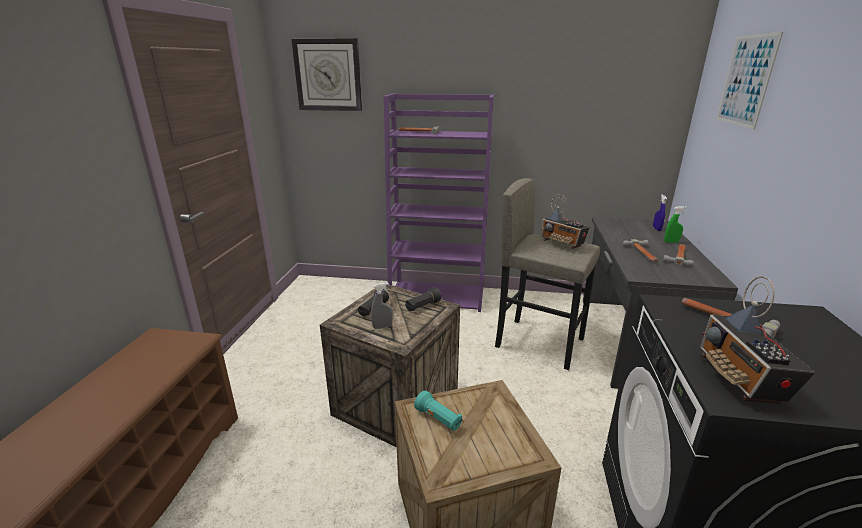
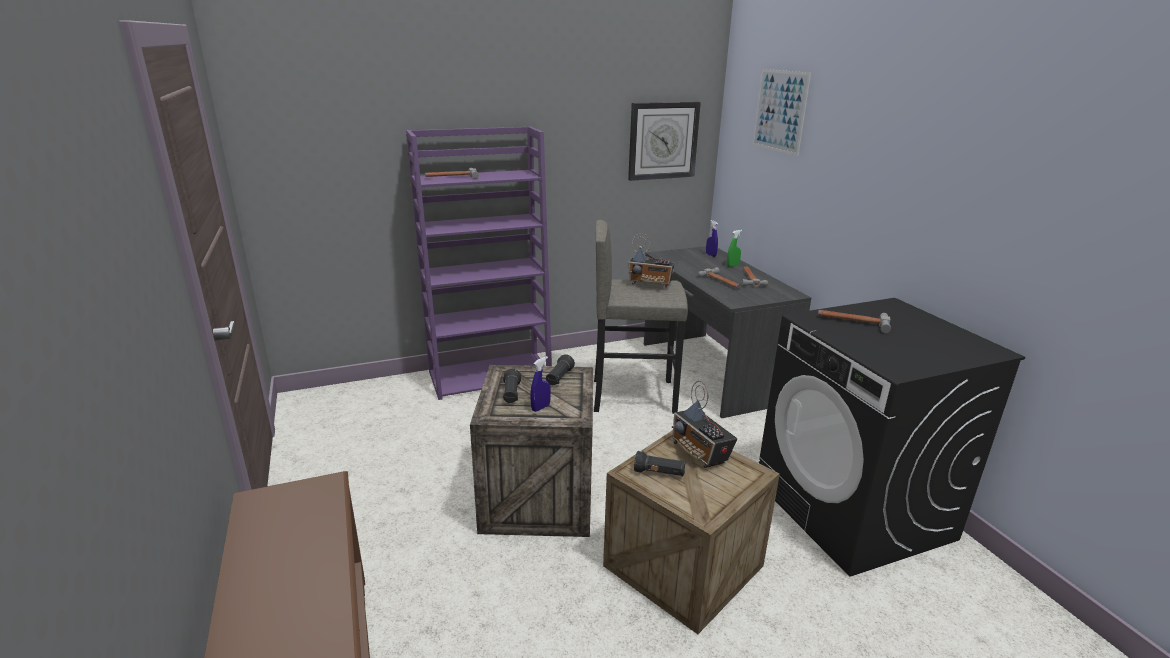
camera: 30 degrees left, 0 degrees up
(328, 75) = (310, 109): wall clock -> wall clock (663, 140)
(382, 327) = (540, 408): grey spray bottle -> blue spray bottle
(438, 419) = (659, 473): turquoise flashlight -> black flashlight
(741, 380) = (894, 358): radio -> radio (700, 453)

